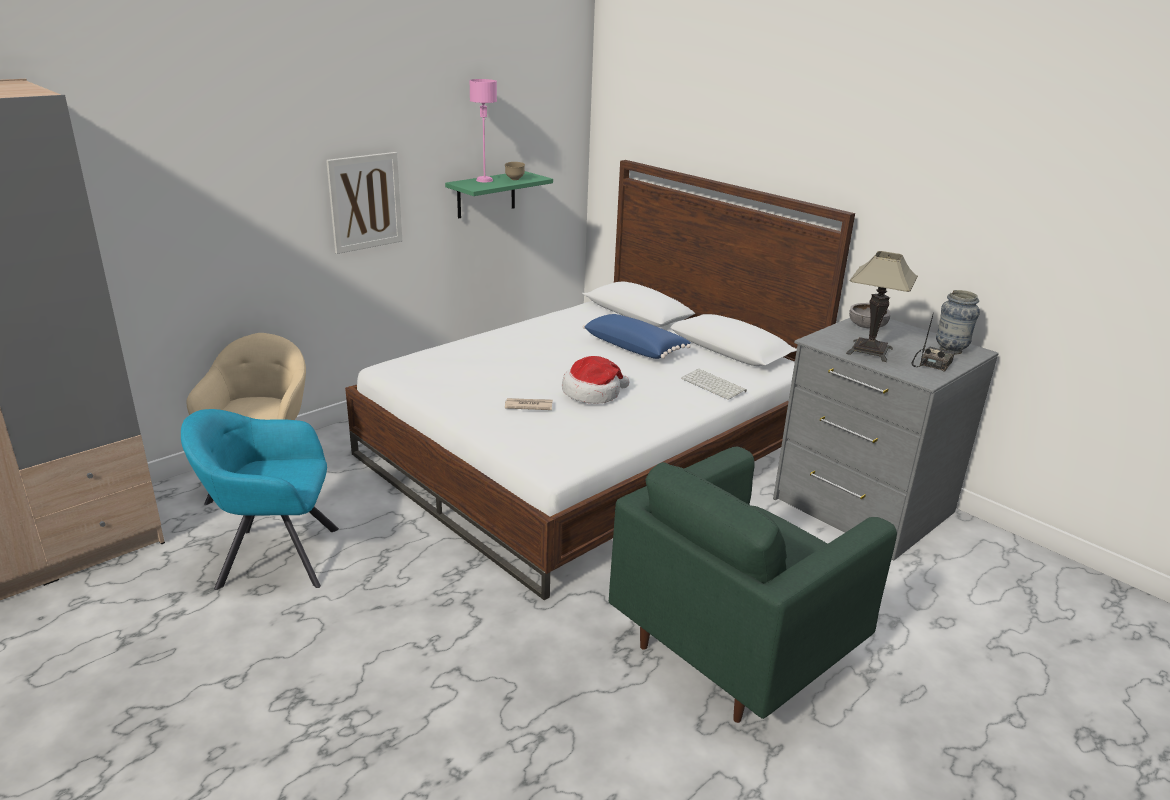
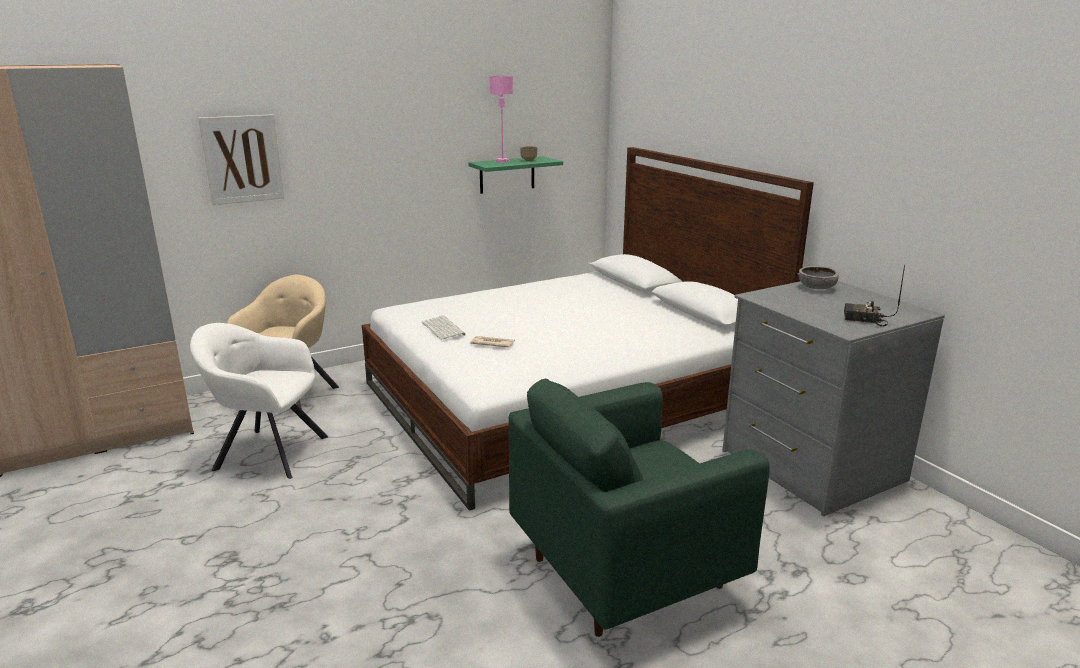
camera: 15 degrees right, 5 degrees down
(273, 557) = (267, 452): turquoise armchair -> white armchair
(365, 202) = (395, 174): picture -> picture (242, 159)
(592, 393) = (554, 337): hat -> none
(635, 348) = (615, 307): blue pillow -> none
(714, 385) = (671, 339): keyboard -> keyboard (444, 328)
(869, 351) = (804, 306): table lamp -> none
(932, 364) = (863, 319): radio -> radio turned 120 degrees counterclockwise
(950, 350) = (891, 310): vase -> none

